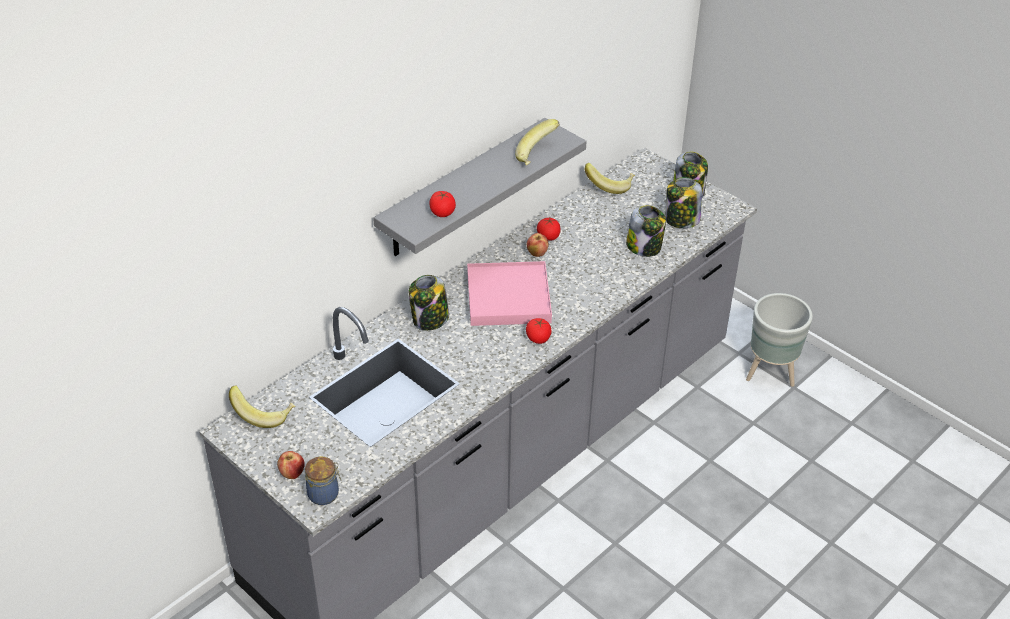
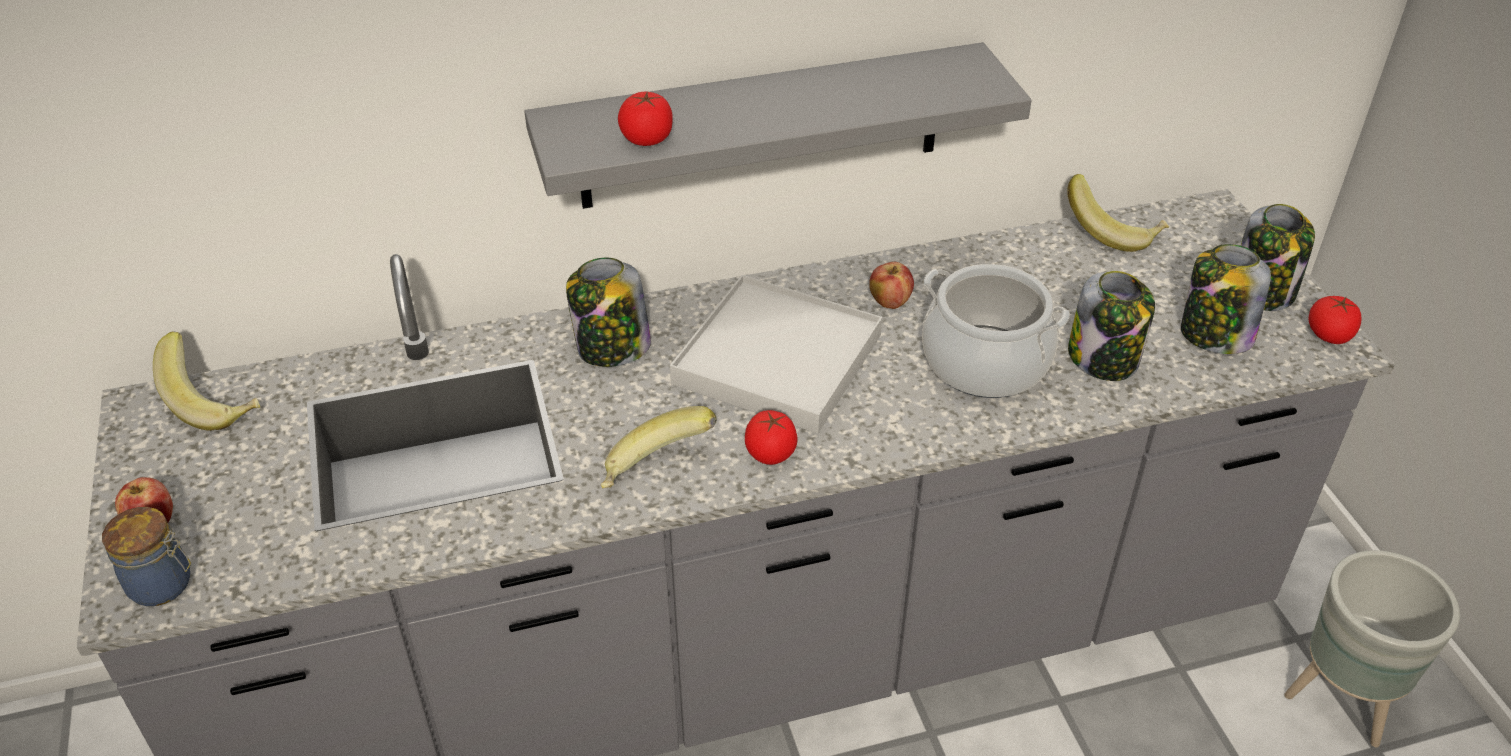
camera: 30 degrees right, 0 degrees up
(508, 297) = (778, 359): pink tray -> white tray
(537, 155) = (912, 97): banana -> banana (657, 472)
(548, 236) = (933, 281): tomato -> tomato (1329, 335)
(597, 266) = (985, 362): none -> cooking pot

